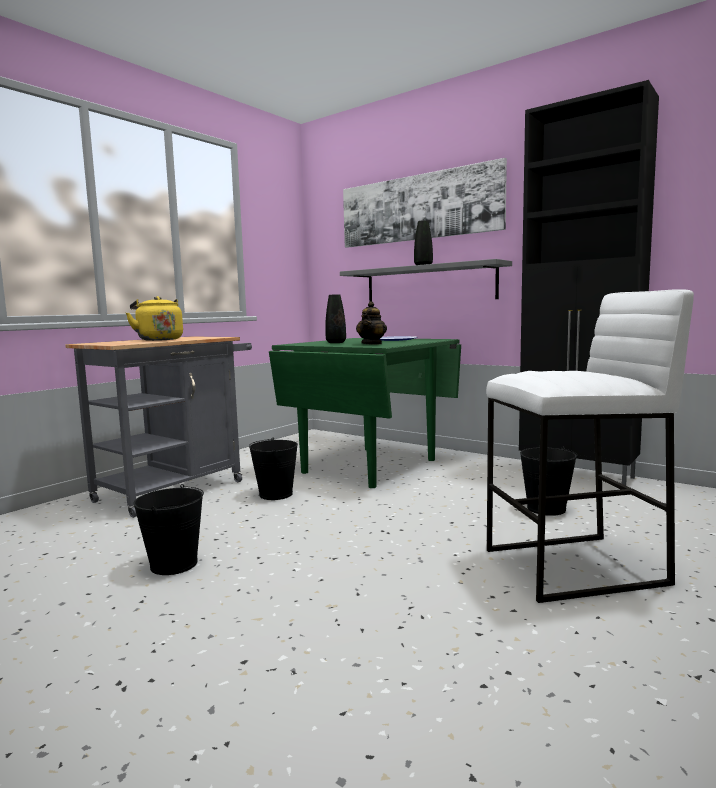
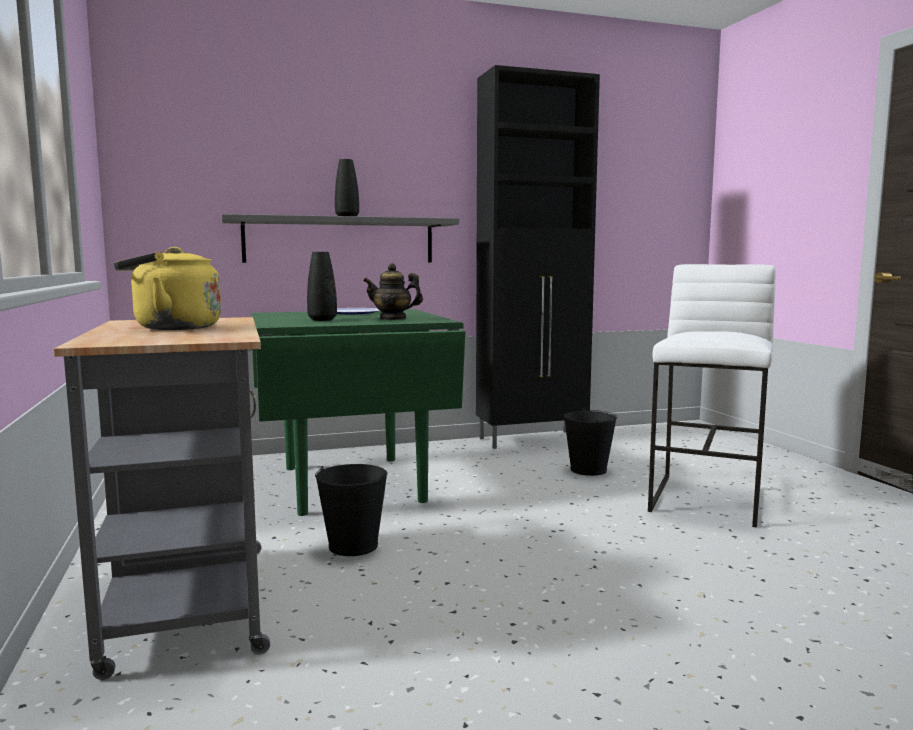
camera: 55 degrees left, 0 degrees up
(173, 564) = (503, 653): black bucket -> none
(372, 344) = (393, 319): teapot -> teapot turned 135 degrees clockwise
(418, 208) = (322, 140): picture -> none

